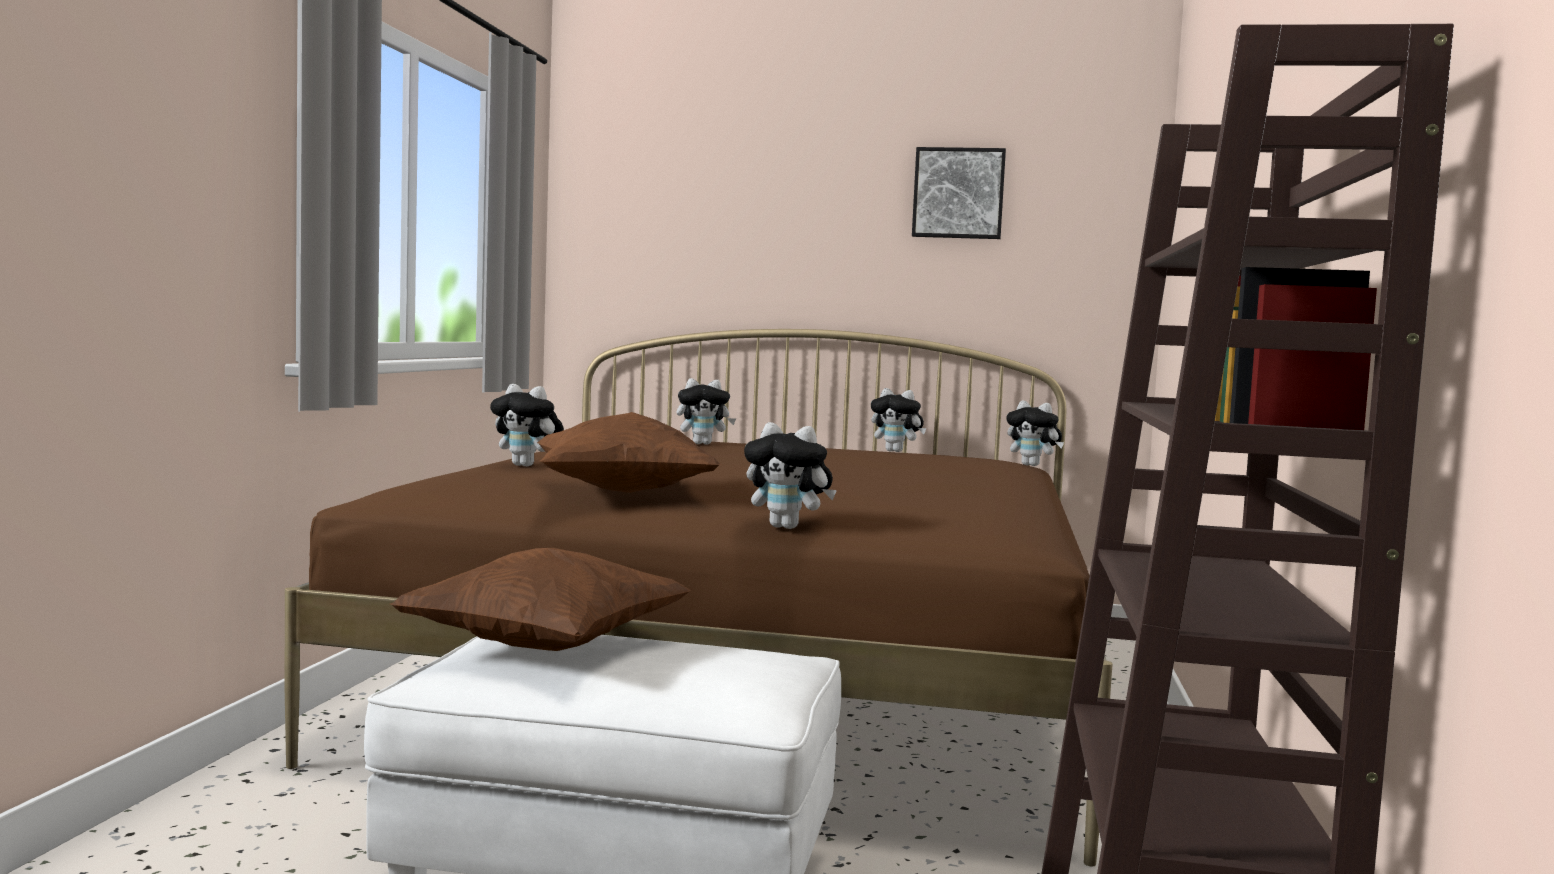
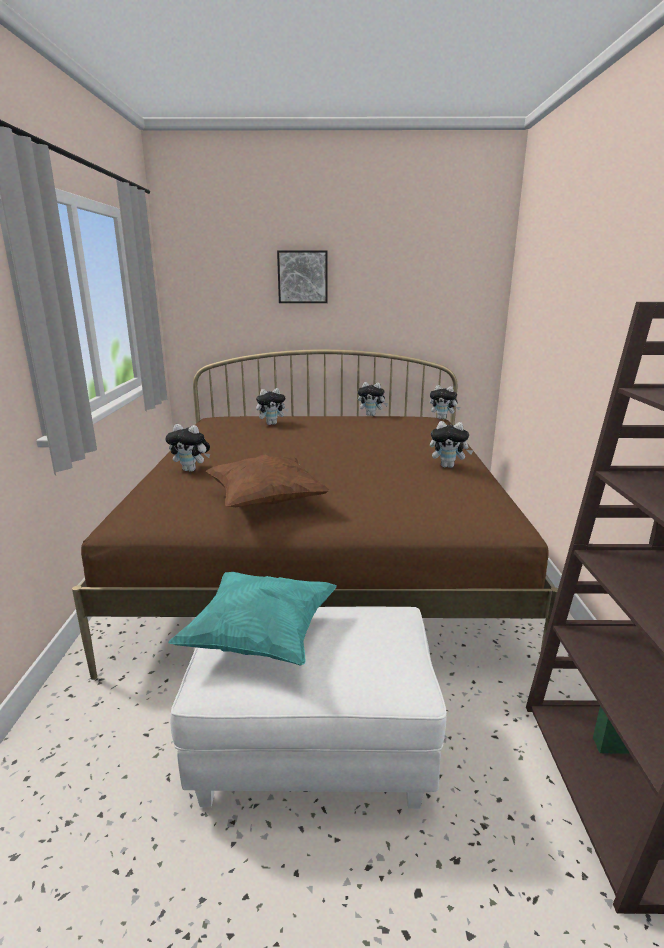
camera: 10 degrees left, 15 degrees up
(545, 647) = (260, 637): brown pillow -> turquoise pillow
(788, 527) = (376, 527): plush toy -> plush toy (448, 466)
(958, 193) = (399, 267): picture -> picture (303, 277)

